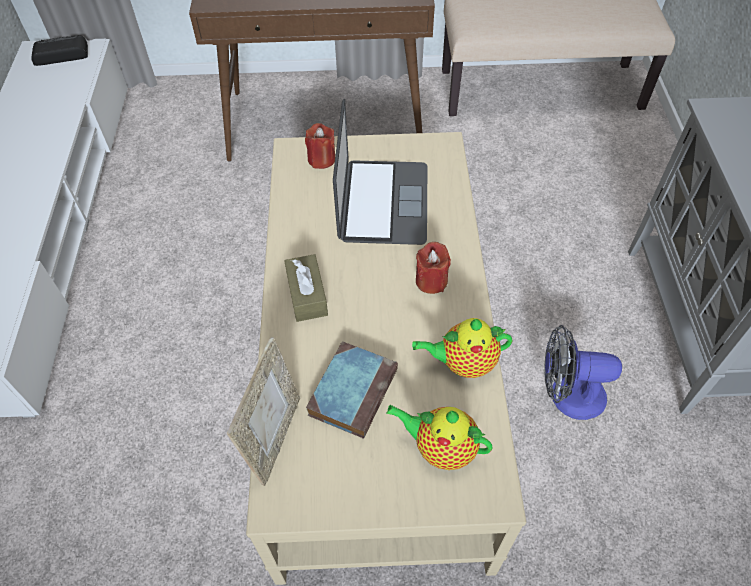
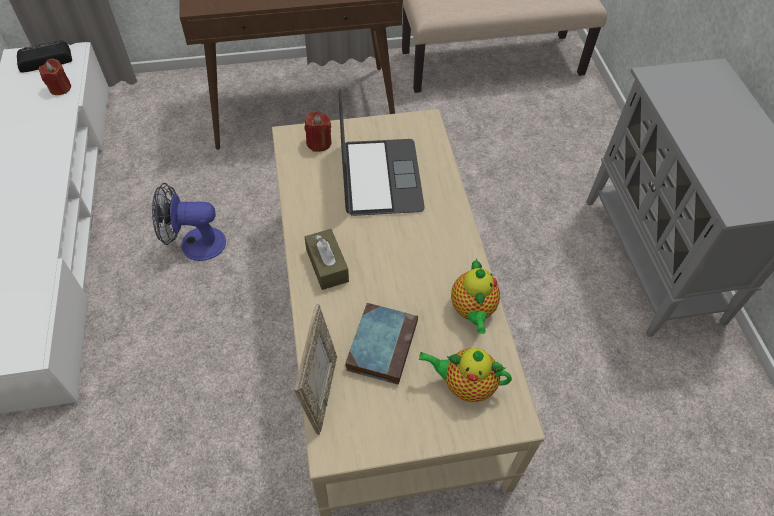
camera: 10 degrees left, 0 degrees up
(431, 281) = (434, 243): red candle -> red candle (60, 88)
(463, 363) = (472, 311): teapot -> teapot turned 75 degrees counterclockwise
(567, 395) = (552, 331): fan -> fan (194, 244)

